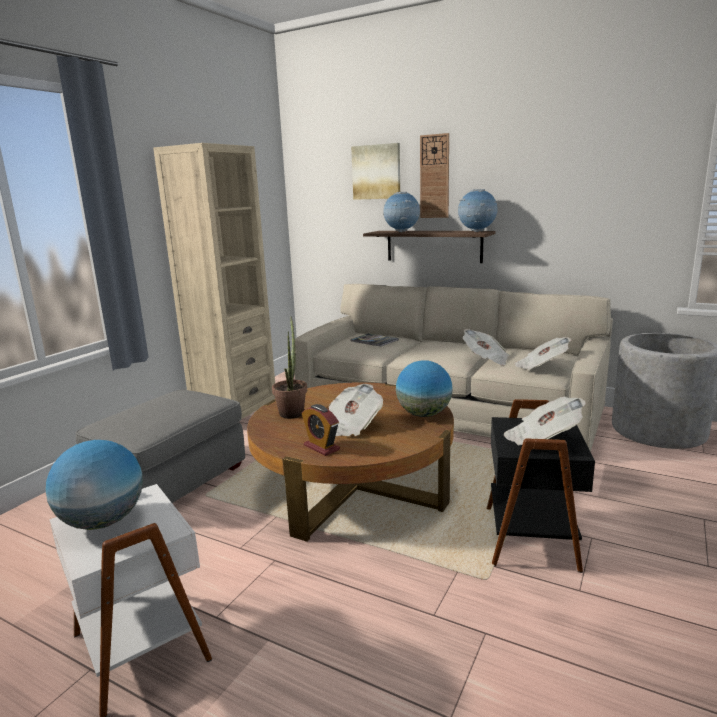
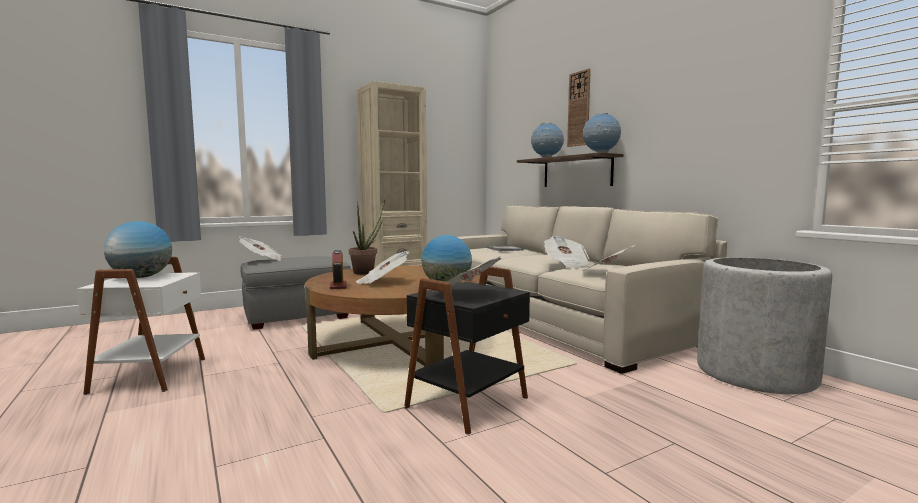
camera: 30 degrees right, 10 degrees down
(117, 422) = (262, 260): none -> newspaper
(376, 172) = (540, 110): picture -> none

